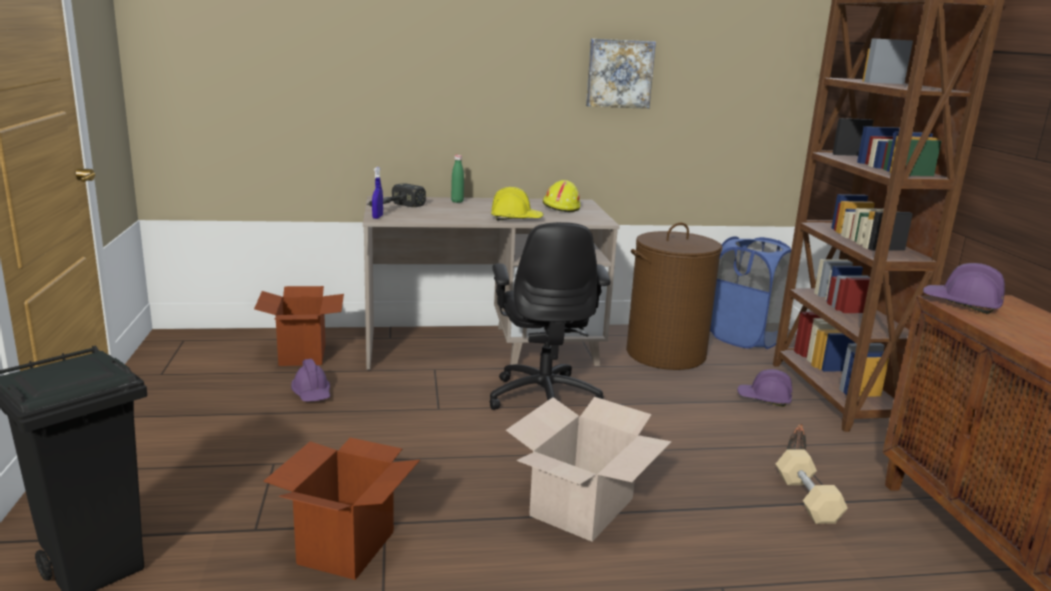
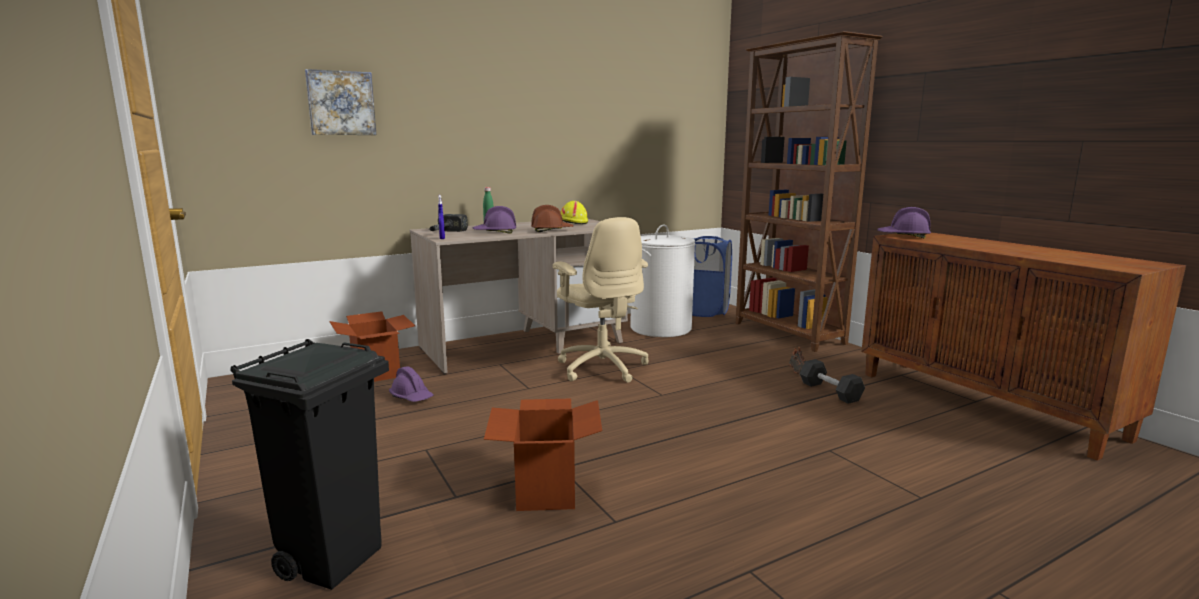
camera: 20 degrees left, 5 degrees down
(516, 219) = (551, 230): yellow hard hat -> brown hard hat
(544, 397) = (602, 367): black office chair -> beige office chair
(581, 506) = (694, 426): cardboard box -> none
(619, 73) = (596, 118): picture -> picture (341, 103)
(665, 354) = (660, 328): brown laundry basket -> white laundry basket
(764, 399) = (749, 343): purple hard hat -> purple hard hat (495, 232)
(807, 499) = (830, 391): beige dumbbell -> black dumbbell

